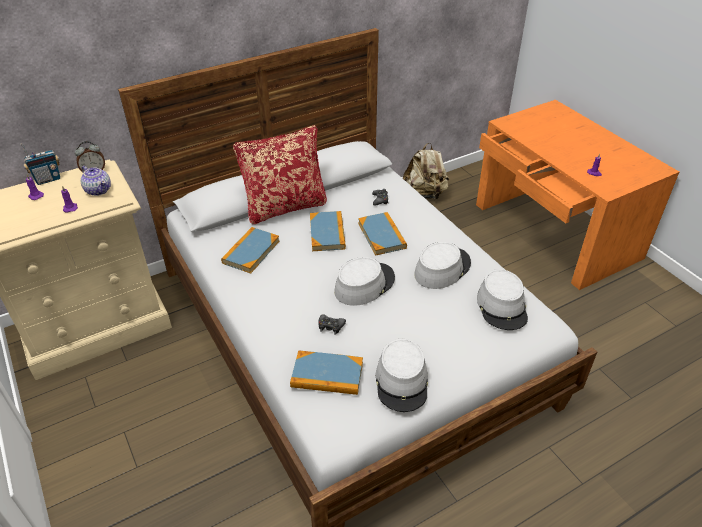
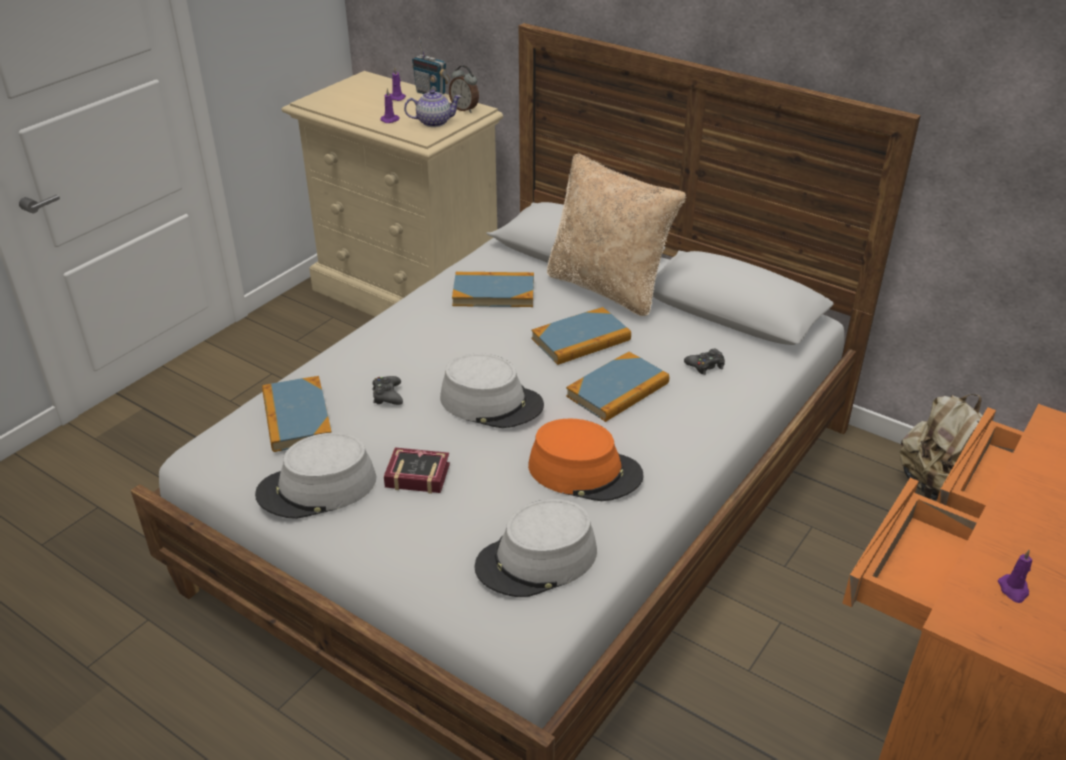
camera: 65 degrees right, 5 degrees down
(98, 190) = (433, 122): teapot -> teapot turned 120 degrees counterclockwise
(286, 208) = (607, 291): red pillow -> beige pillow
(411, 334) = (415, 474): none -> book
(442, 268) = (585, 471): grey hat -> orange hat

